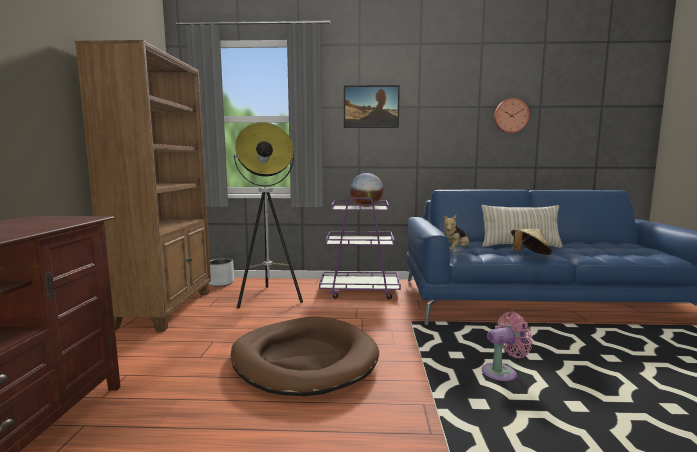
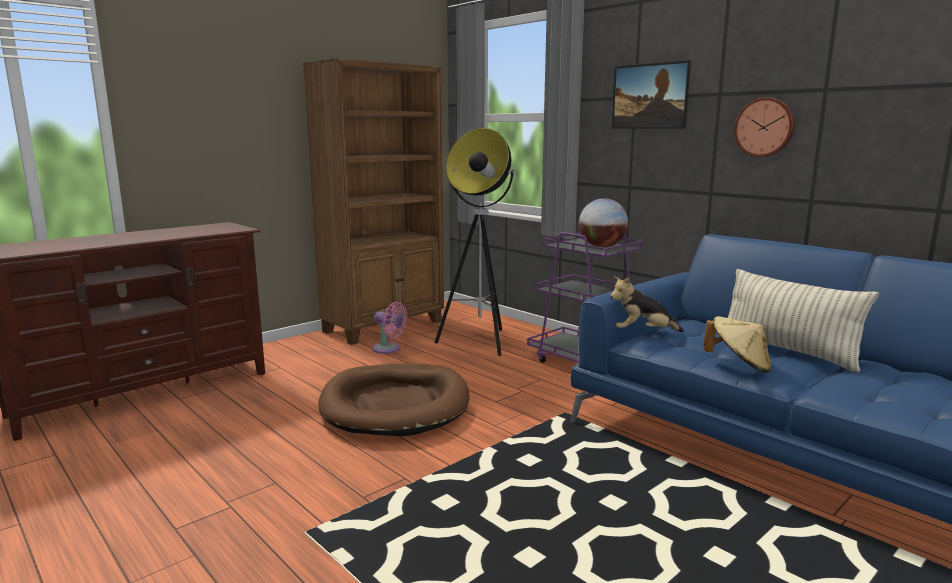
camera: 45 degrees right, 5 degrees up
(221, 283) = (469, 314): grey planter -> none
(502, 372) = (537, 496): pink fan -> pink fan (388, 349)
(510, 116) = (887, 105): wall clock -> wall clock (765, 127)

